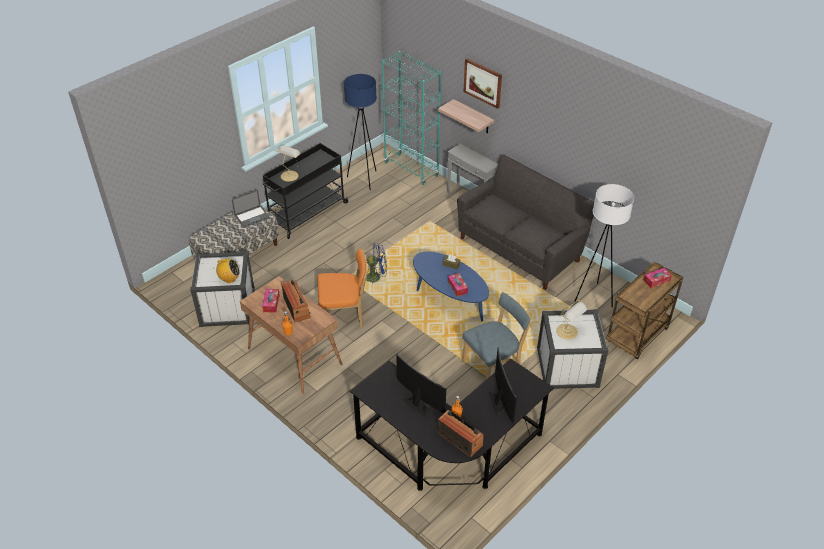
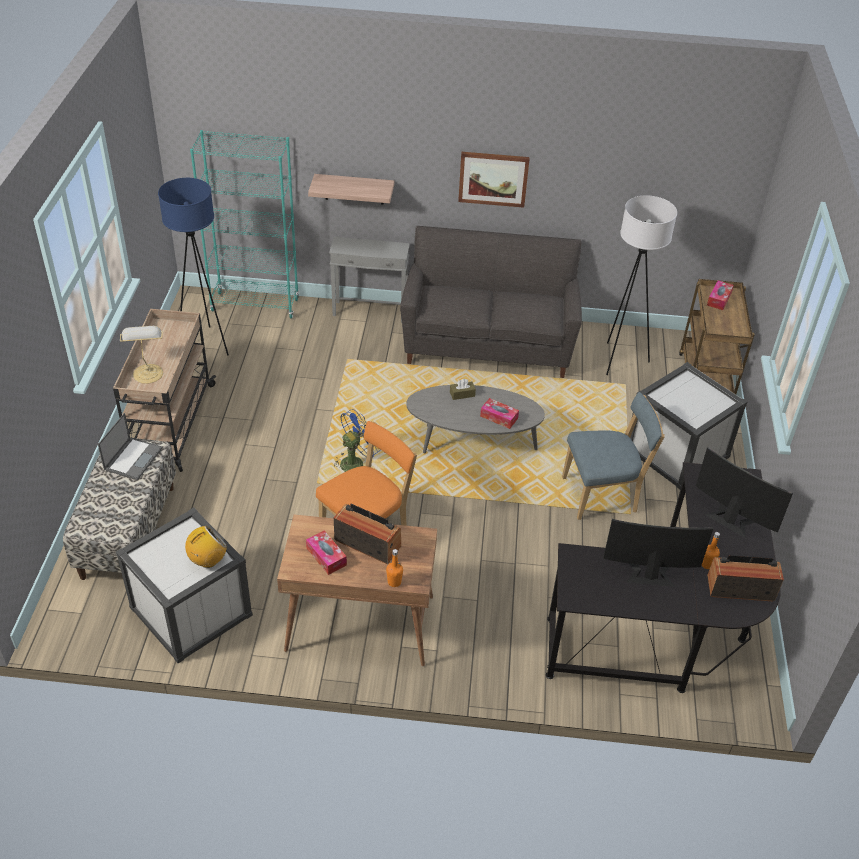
camera: 40 degrees left, 0 degrees up
(306, 213) = (171, 425): black cart -> beige cart
(449, 299) = (472, 443): blue coffee table -> grey coffee table
(483, 83) = (368, 131): picture -> picture (493, 178)
(493, 365) = (603, 495): blue chair -> blue chair turned 60 degrees clockwise
(568, 332) = (686, 403): table lamp -> none

